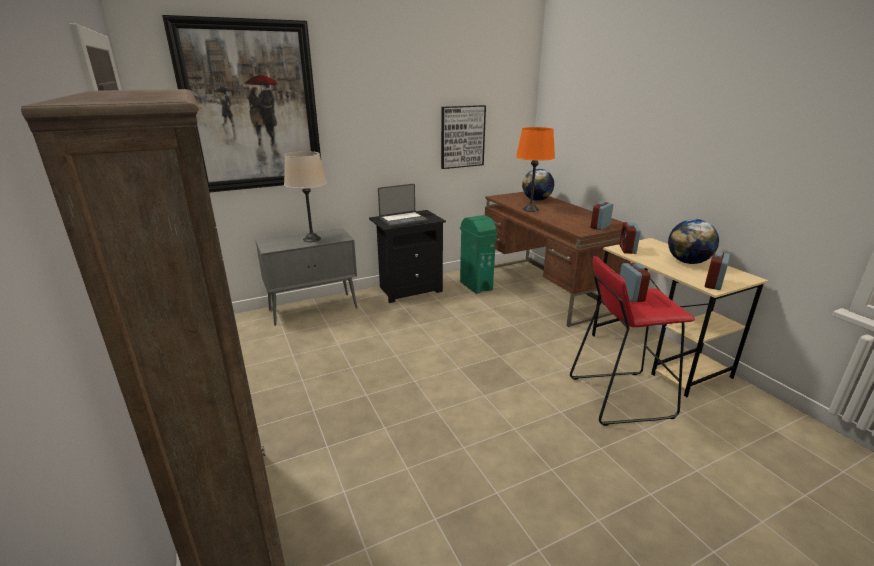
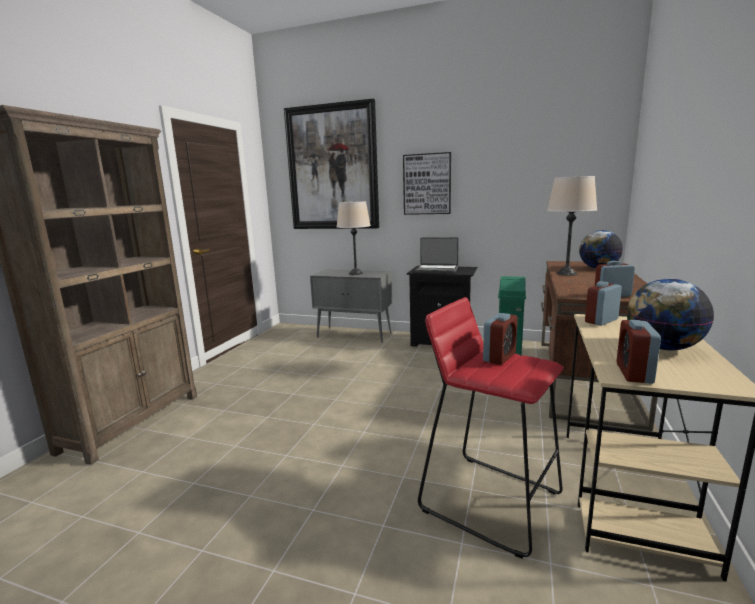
camera: 45 degrees right, 10 degrees down
(462, 137) = (523, 194): picture -> picture (427, 184)
(530, 209) = (566, 273): orange table lamp -> beige table lamp
(713, 284) = (634, 373): alarm clock -> alarm clock turned 60 degrees counterclockwise

